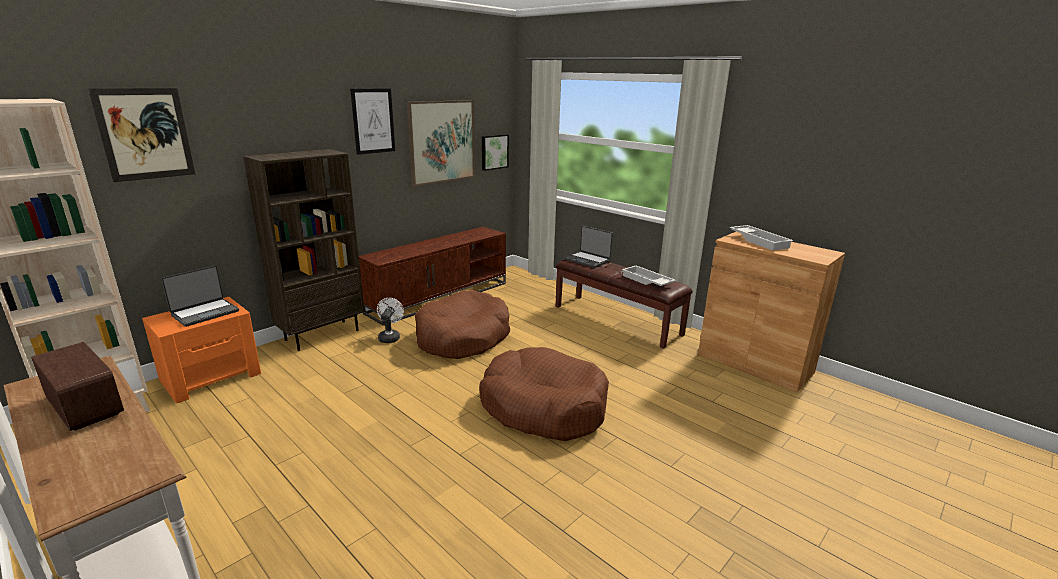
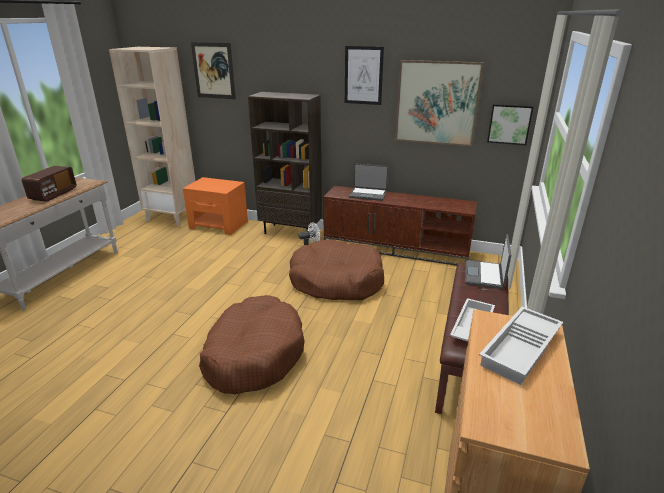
camera: 65 degrees right, 5 degrees up
(205, 313) = (217, 185): laptop -> laptop (368, 194)

